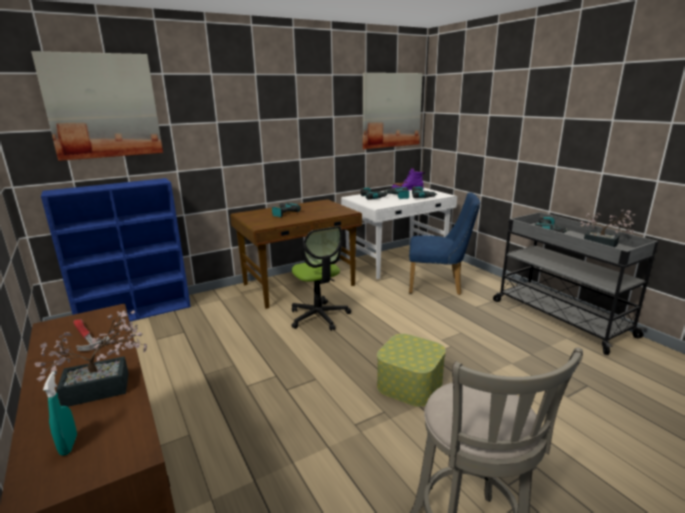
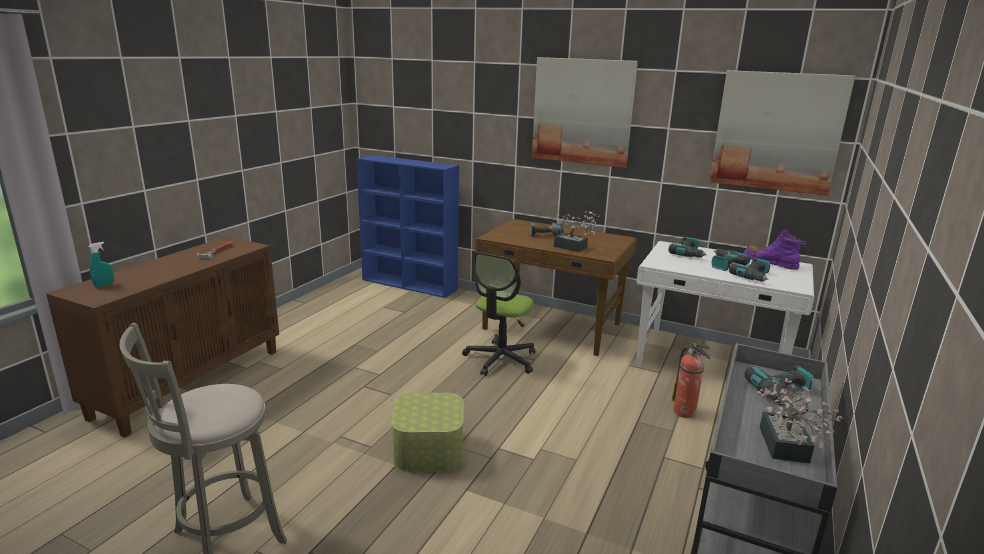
camera: 55 degrees right, 0 degrees up
(103, 106) = (422, 89): picture -> picture (582, 111)
(105, 388) = (159, 275): potted plant -> potted plant (573, 248)
(439, 286) = (685, 412): blue chair -> fire extinguisher

